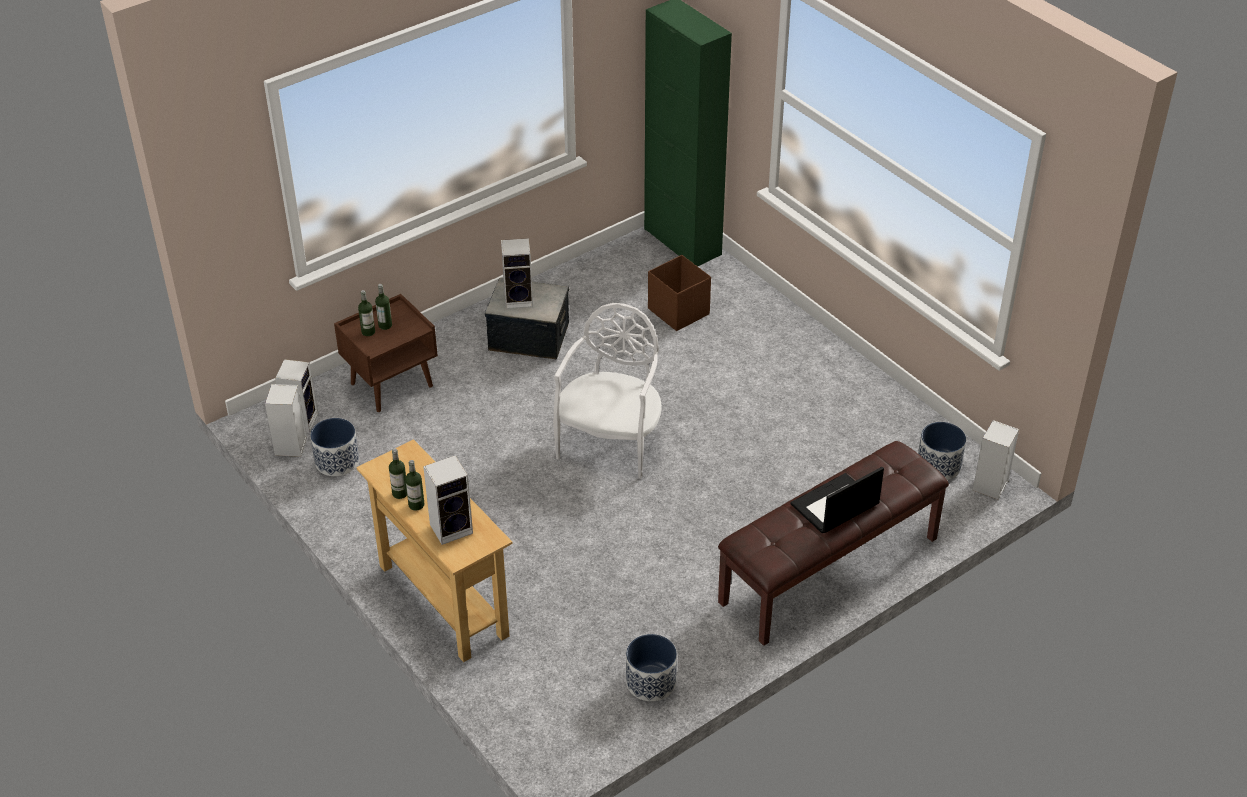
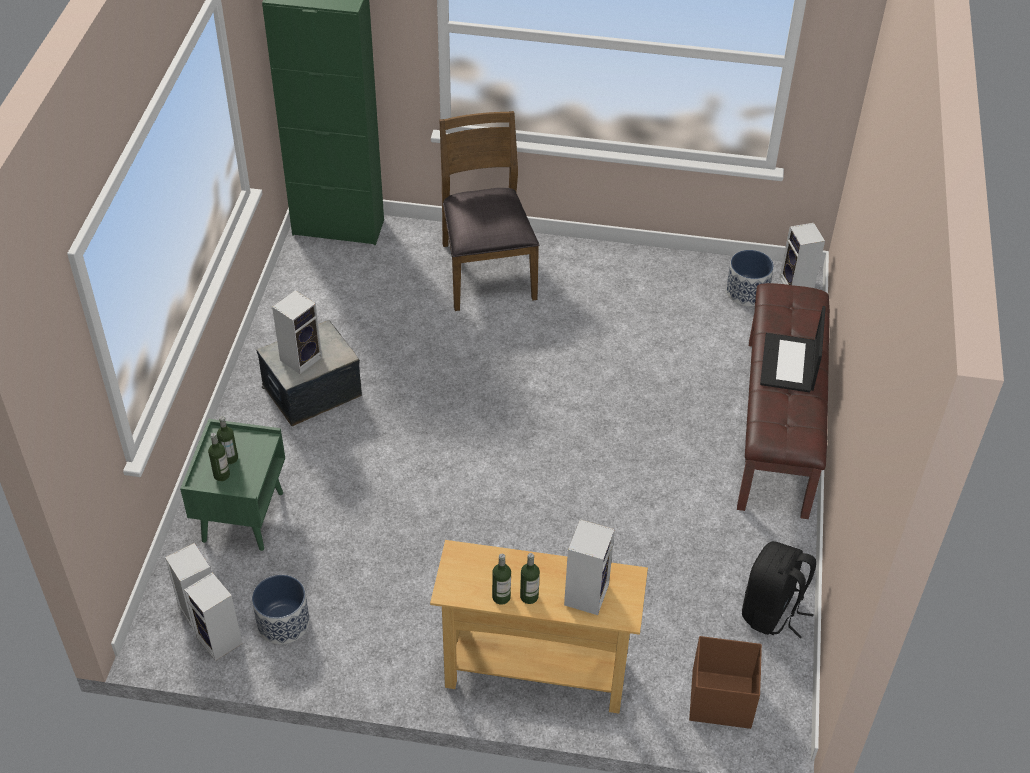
camera: 45 degrees left, 5 degrees up
(392, 384) = (242, 516): brown nightstand -> green nightstand
(611, 443) = (497, 437): white chair -> none
(650, 682) = (772, 612): planter -> black backpack
(678, 311) = (409, 289): brown storage box -> brown storage box (720, 699)
(750, 331) = (486, 271): none -> brown chair

